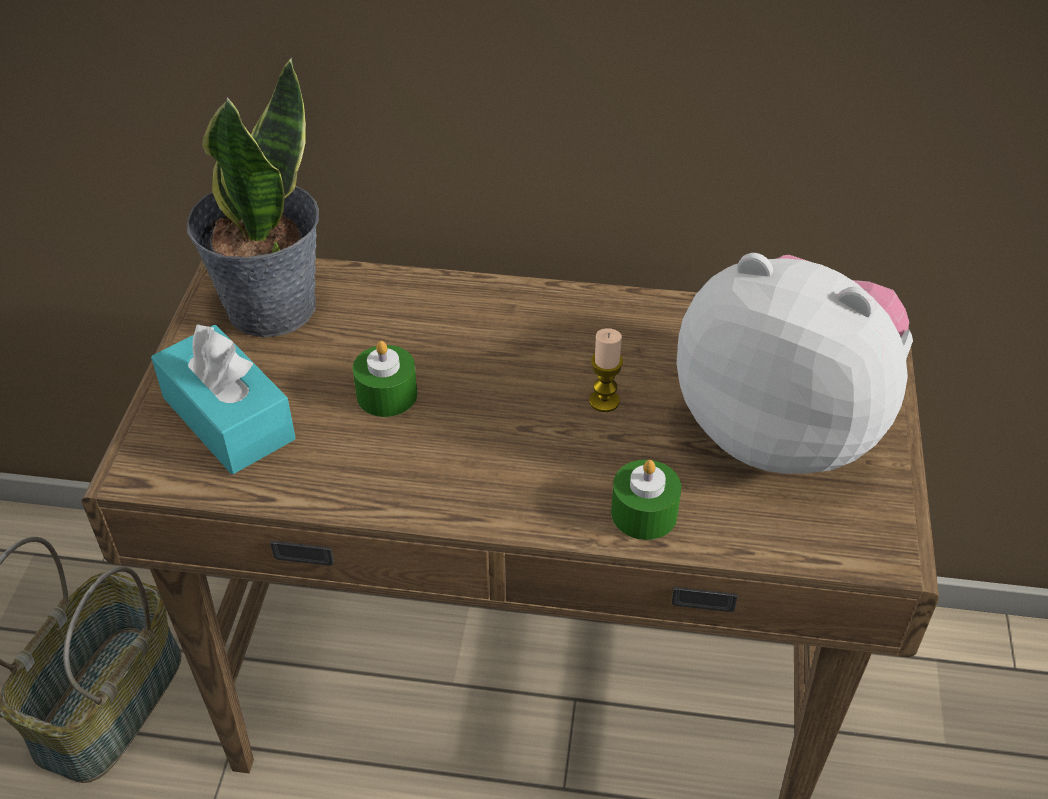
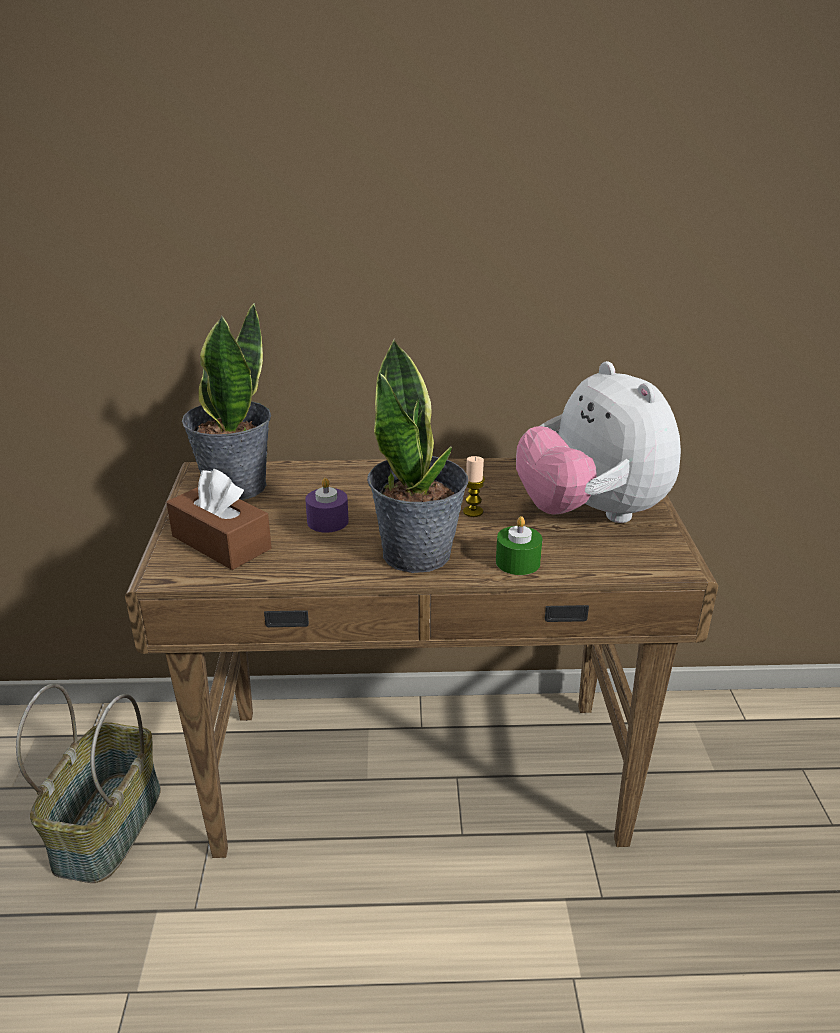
camera: 10 degrees left, 15 degrees down
(228, 418) = (221, 542): turquoise tissue box -> brown tissue box
(387, 395) = (327, 521): green candle -> purple candle
(502, 476) = (418, 553): none -> potted plant
(783, 428) = (591, 514): plush toy -> plush toy turned 135 degrees counterclockwise

